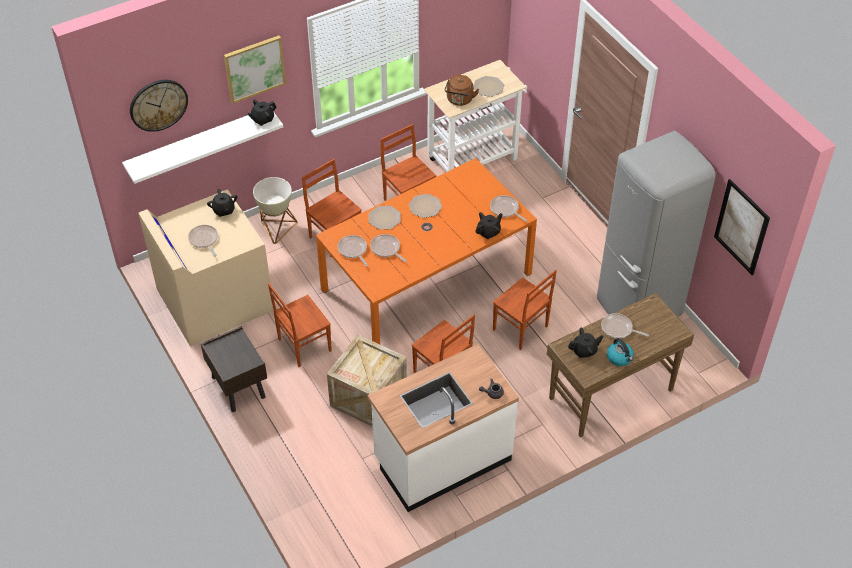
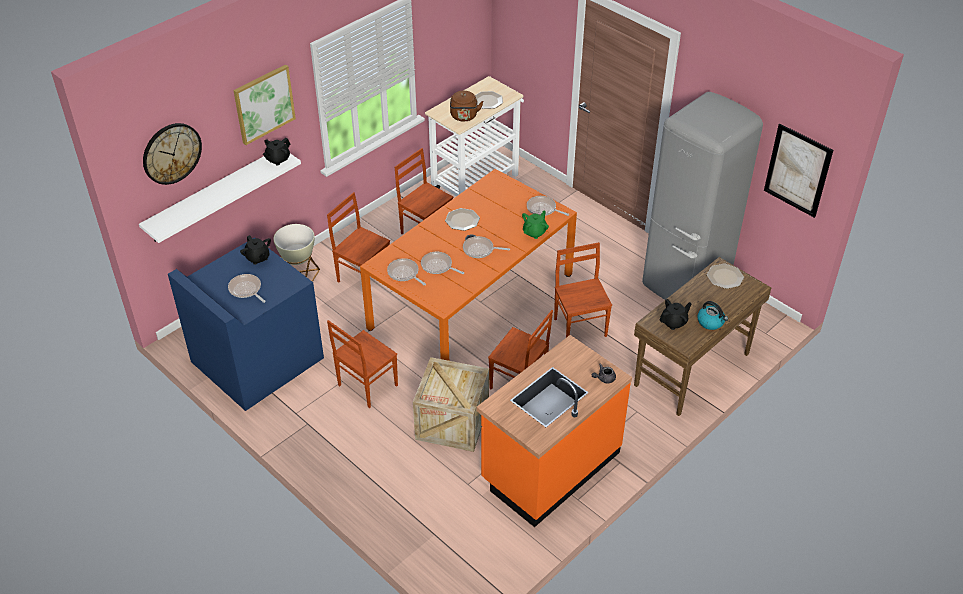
camera: 15 degrees left, 5 degrees down
(215, 299) = (257, 359): beige washing machine -> blue washing machine
(238, 387) = (310, 440): brown nightstand -> none
(384, 218) = (425, 238): plate -> plate (725, 277)
(442, 459) = (550, 467): white counter -> orange counter
(488, 232) = (534, 232): black teapot -> green teapot
(520, 329) = (580, 326): brown chair -> brown chair turned 135 degrees counterclockwise
(618, 329) = (698, 296): frying pan -> frying pan (480, 250)

